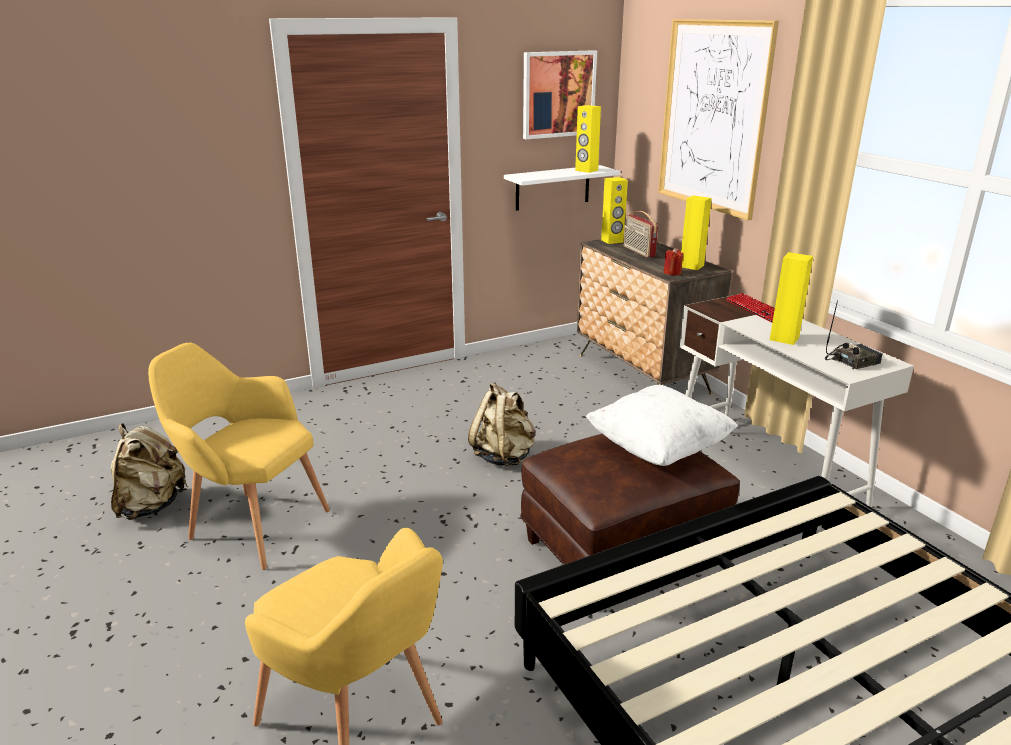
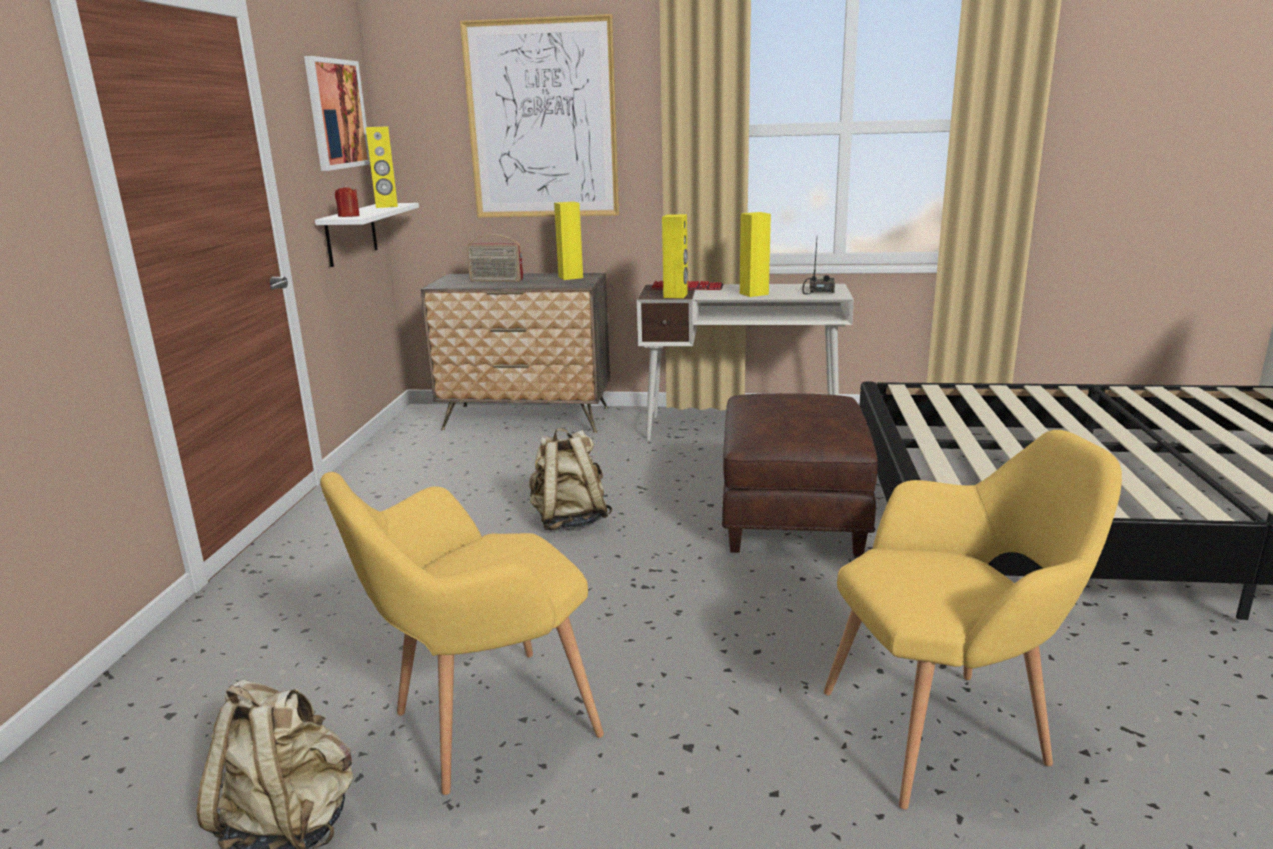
camera: 55 degrees left, 5 degrees down
(612, 241) = (447, 281): yellow speaker -> yellow speaker (676, 295)
(658, 449) = (795, 399): white pillow -> none
(672, 273) = (573, 283): red candle -> red candle (349, 216)

